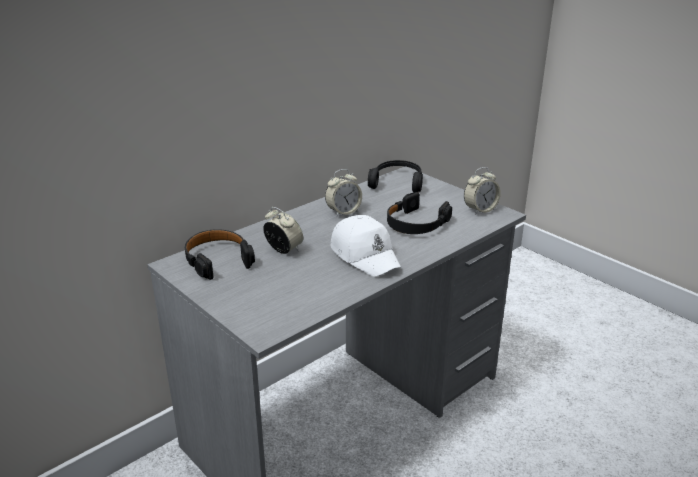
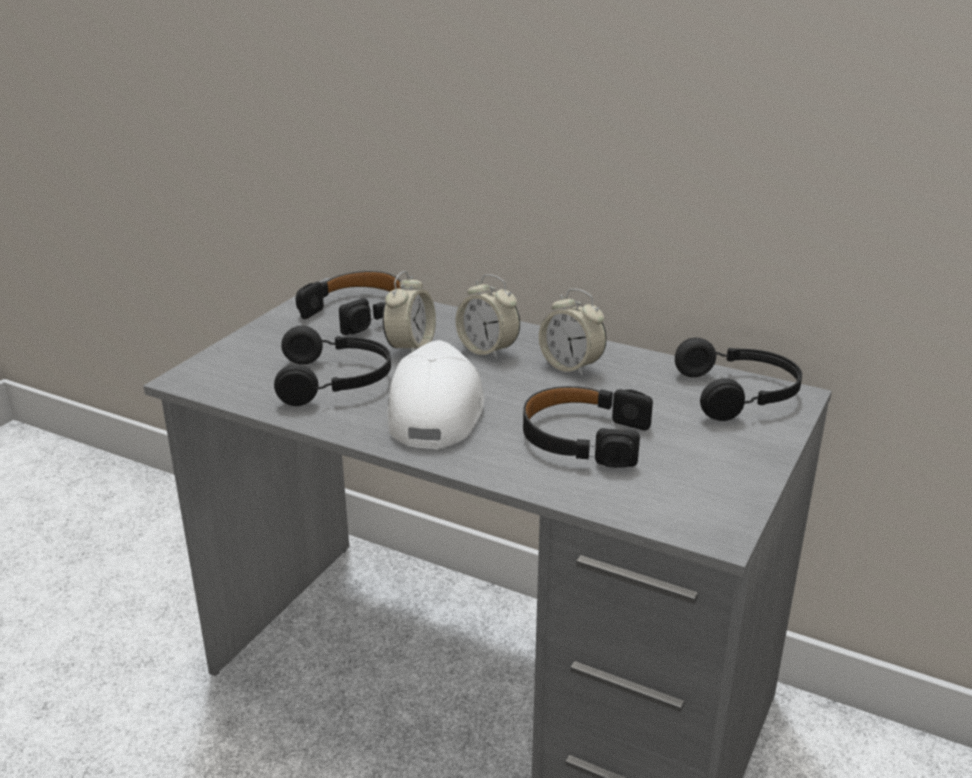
camera: 70 degrees right, 0 degrees up
(309, 279) = (336, 381): none -> black headphones
(365, 255) = (434, 411): white cap -> white cap turned 150 degrees clockwise
(480, 210) = (708, 501): alarm clock -> alarm clock (487, 350)

